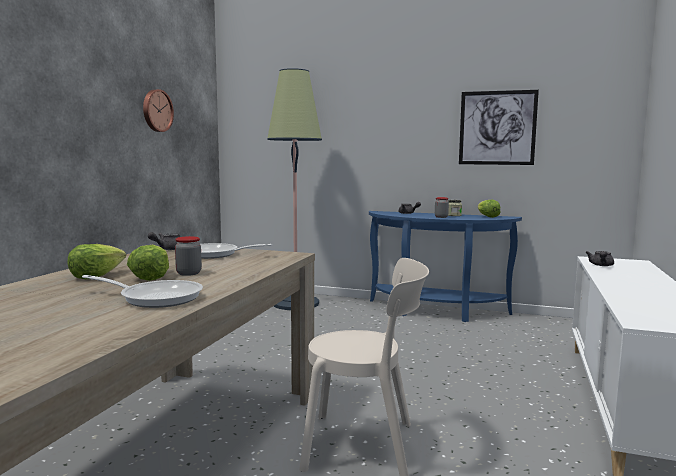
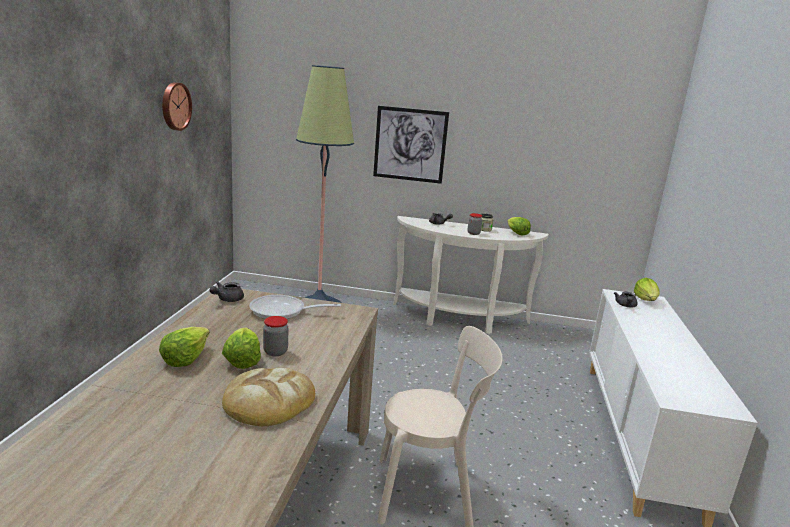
camera: 10 degrees left, 10 degrees up
(156, 298) = (268, 401): frying pan -> bread
(436, 312) = (459, 320): blue console table -> white console table
(497, 128) = (533, 144): picture -> picture (410, 144)
(626, 262) = (646, 300): none -> lettuce

